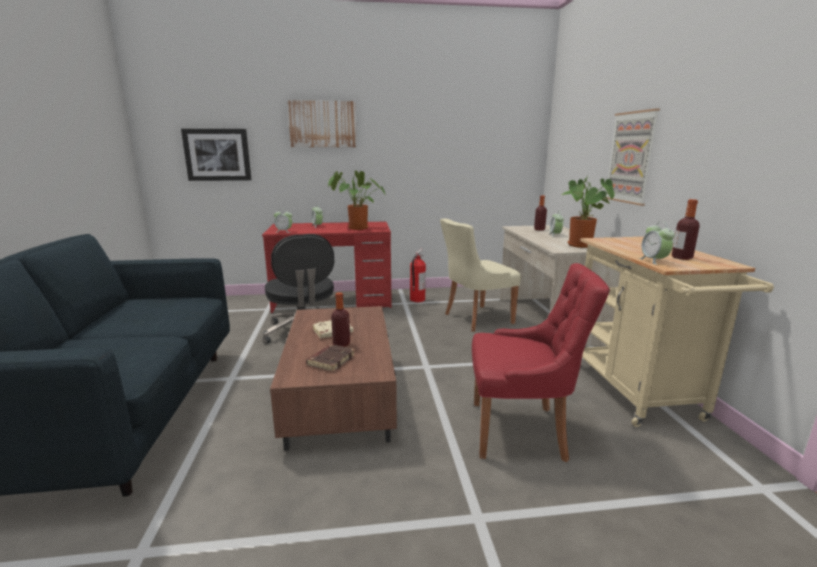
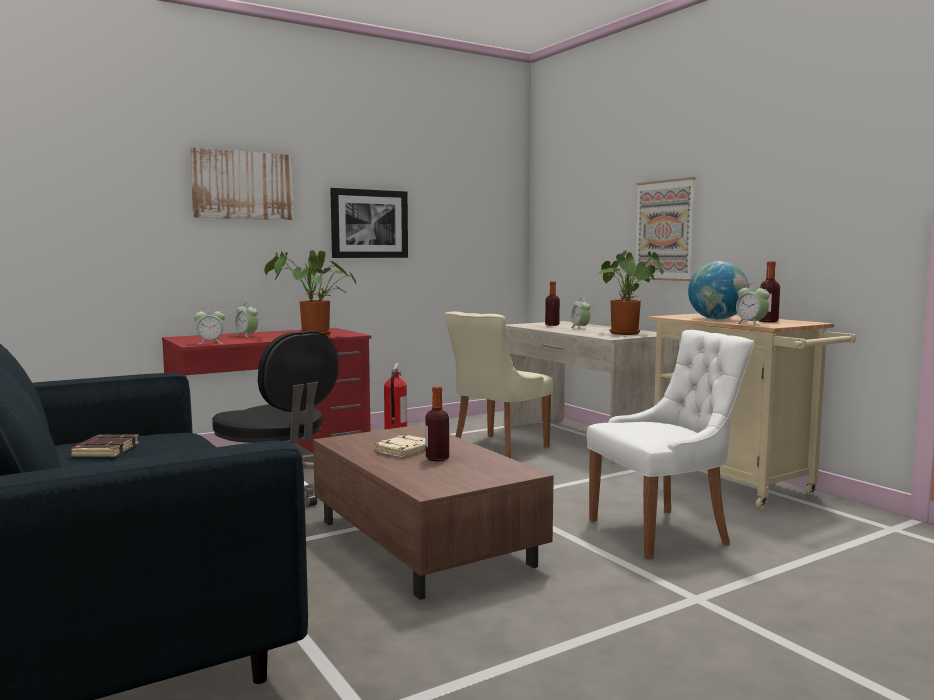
camera: 25 degrees left, 10 degrees down
(217, 155) = (67, 226): picture -> picture (369, 224)
(331, 360) = (450, 472): brown book -> brown book (105, 451)
(521, 431) = (663, 531): red chair -> white chair
(635, 249) = (717, 319): none -> globe

